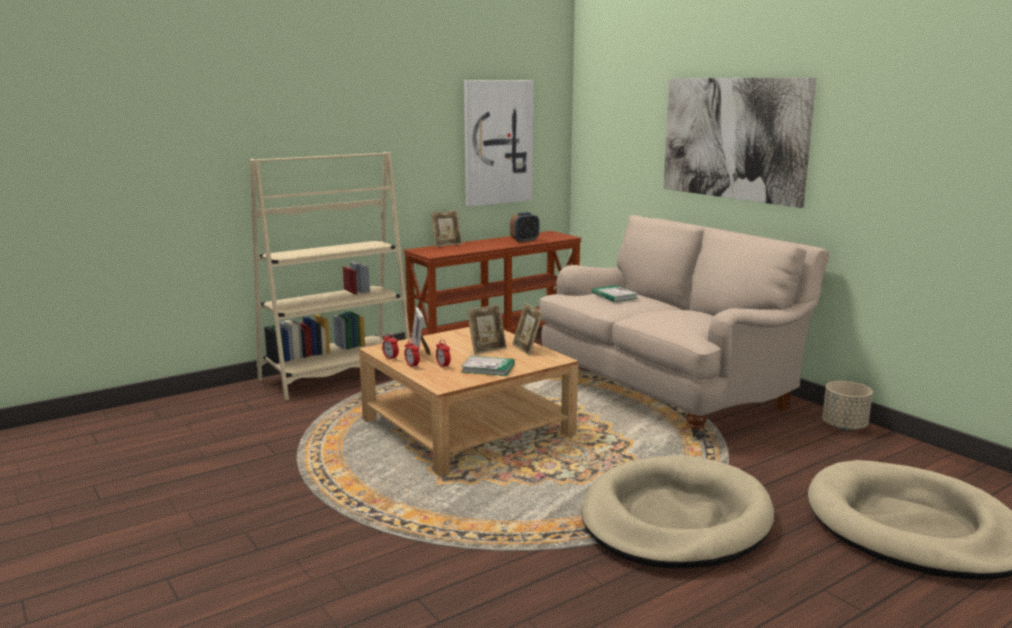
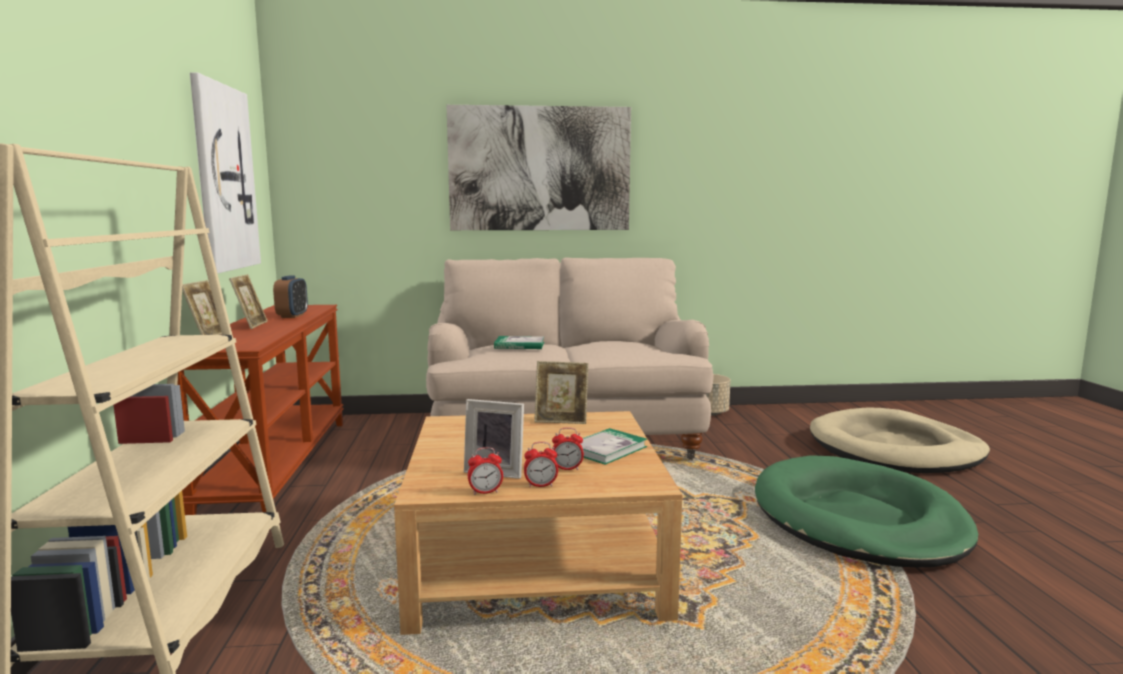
camera: 60 degrees left, 5 degrees down
(487, 349) = (533, 436): picture frame -> picture frame (251, 325)
(675, 519) = (857, 519): beige dog bed -> green dog bed

